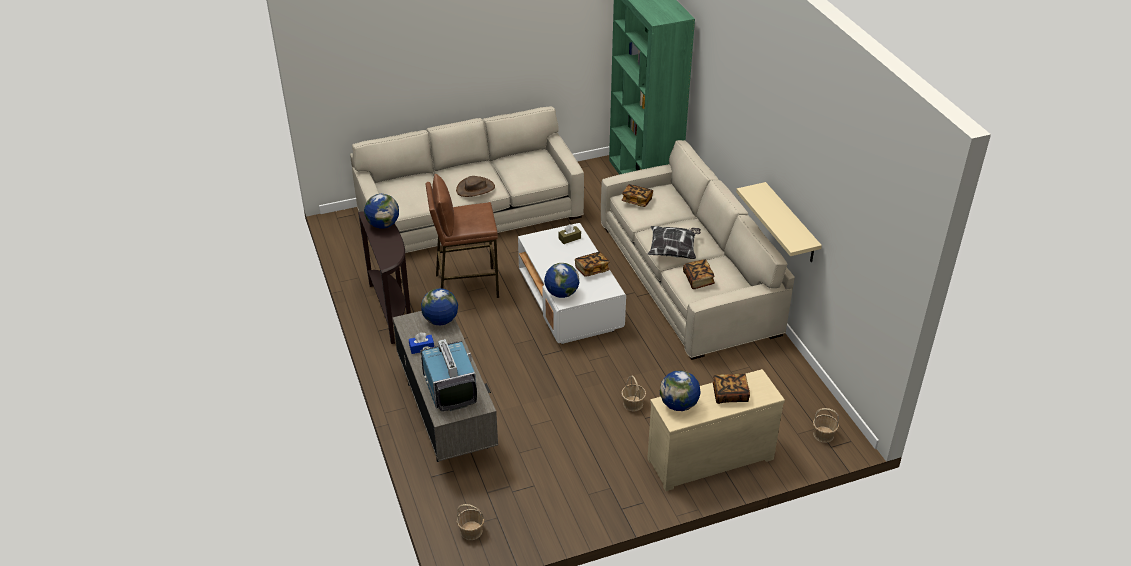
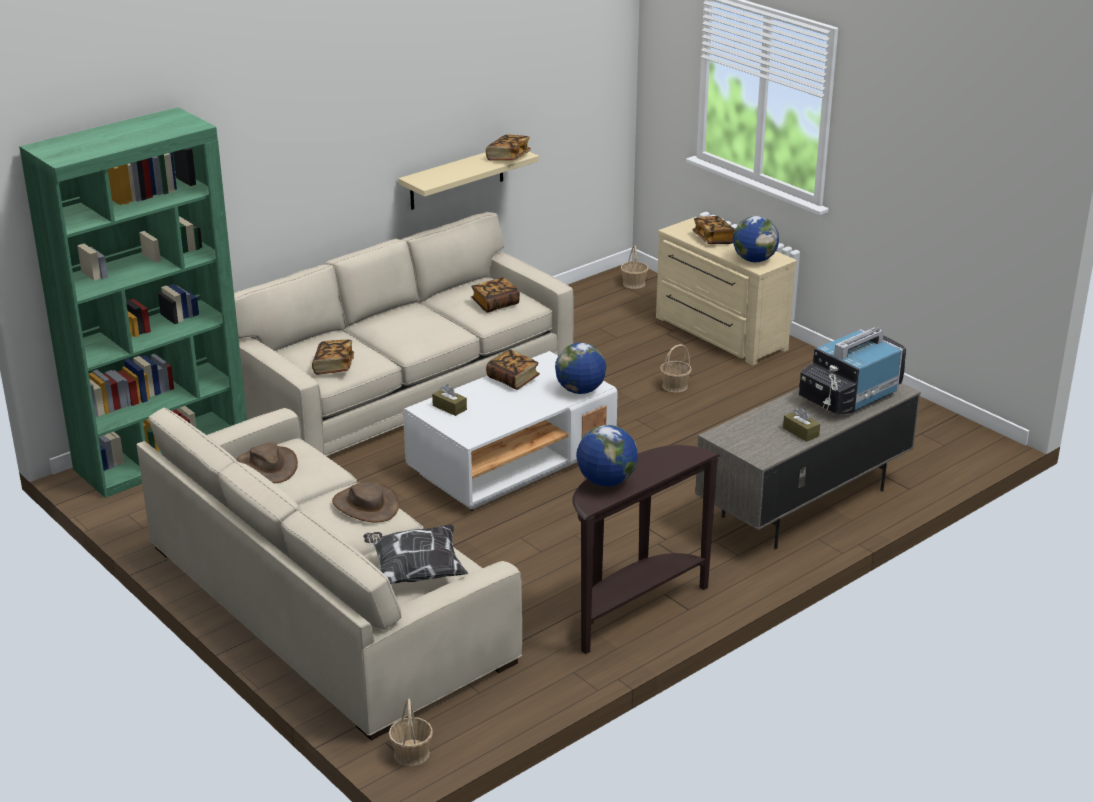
camera: 110 degrees left, 10 degrees down
(422, 348) = (801, 432): blue tissue box -> brown tissue box
(440, 320) = (737, 431): globe -> none
(466, 285) = (527, 556): brown stool -> none
(471, 531) = (955, 444): basket -> basket (412, 753)
(534, 165) = (267, 466): none -> brown hat
(673, 250) = (441, 327): pillow -> pillow (415, 571)
(790, 236) = (508, 157): none -> book

